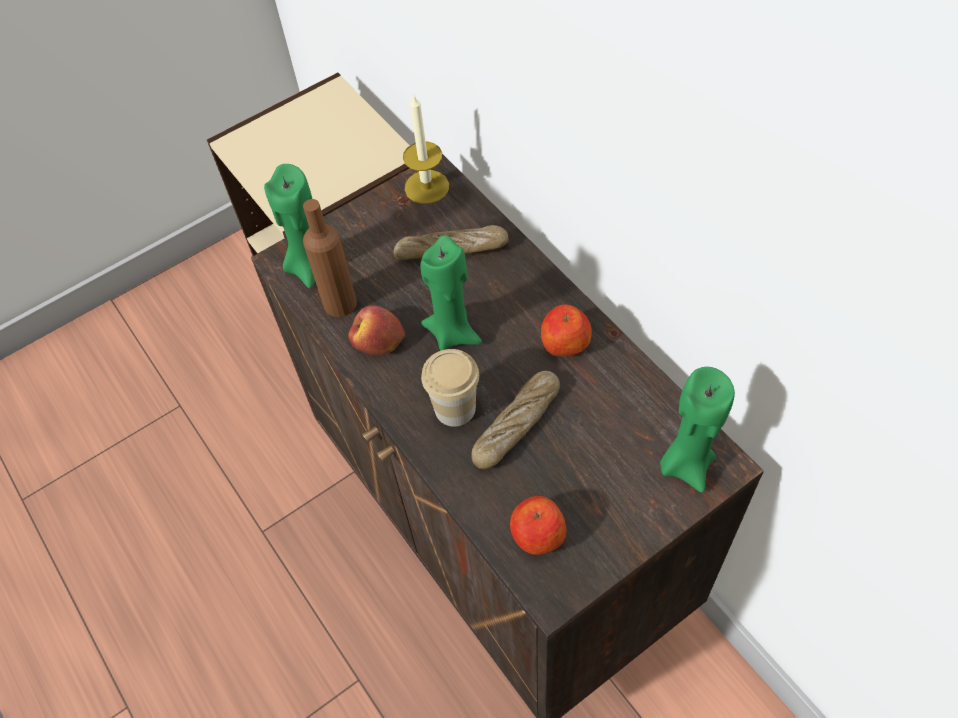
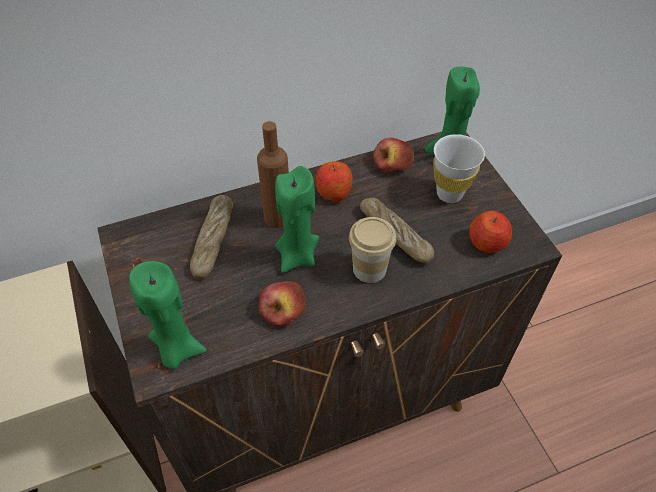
camera: 80 degrees left, 5 degrees down
(340, 303) = (231, 331): brown bottle -> brown bottle (278, 217)
(427, 187) = (134, 243): candle -> none
(611, 475) = (449, 194): none -> white cup
(642, 396) = (392, 163): none -> apple

